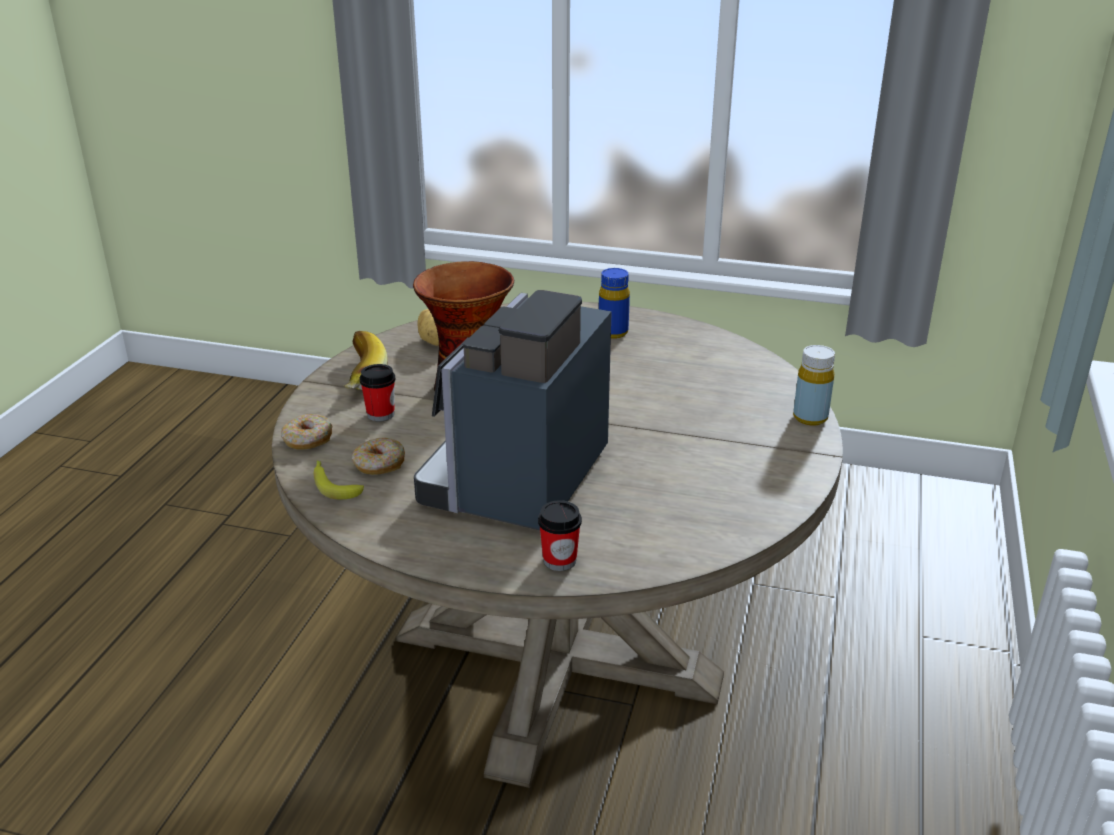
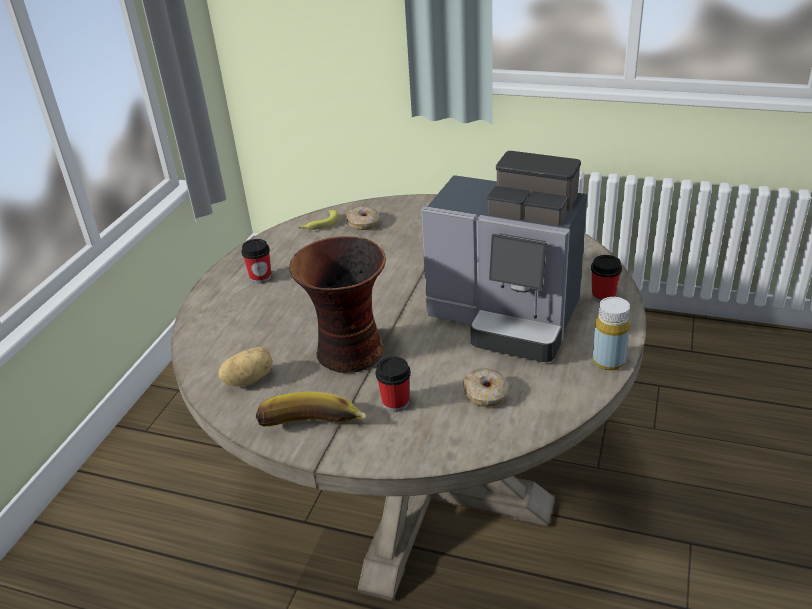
camera: 85 degrees left, 5 degrees up
(307, 440) = (443, 447): donut -> donut (364, 223)
(334, 484) = (520, 418): banana -> banana (319, 225)
(613, 332) = (261, 278): blue bottle -> cup
(810, 417) = (415, 202): yellow bottle -> yellow bottle (608, 361)

